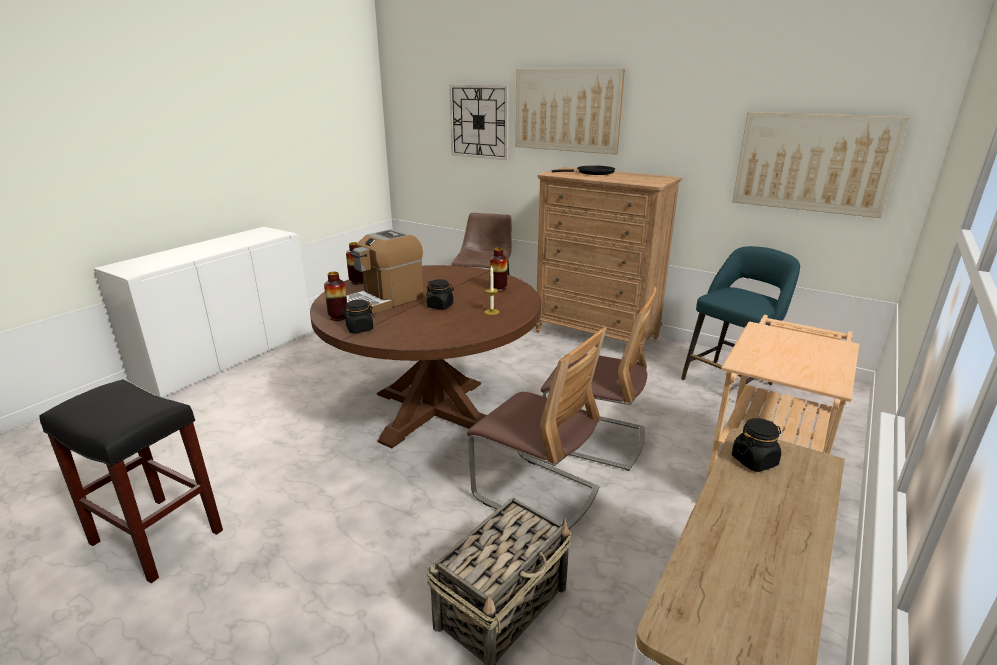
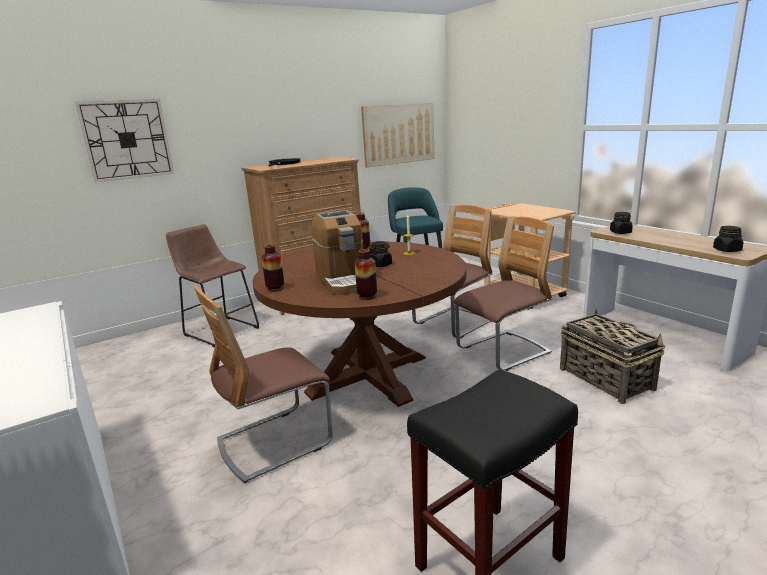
camera: 65 degrees left, 5 degrees down
(311, 396) = (274, 442): none -> chair
(359, 329) = (404, 290): black jar -> black jar (727, 250)
(567, 110) = (229, 117): picture -> none

